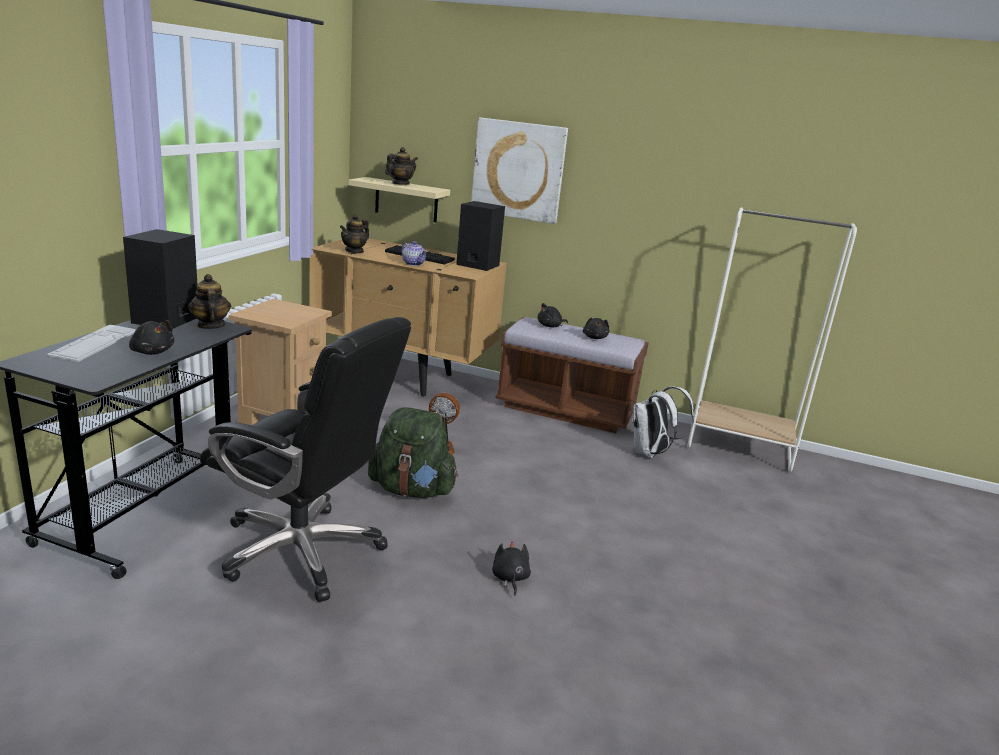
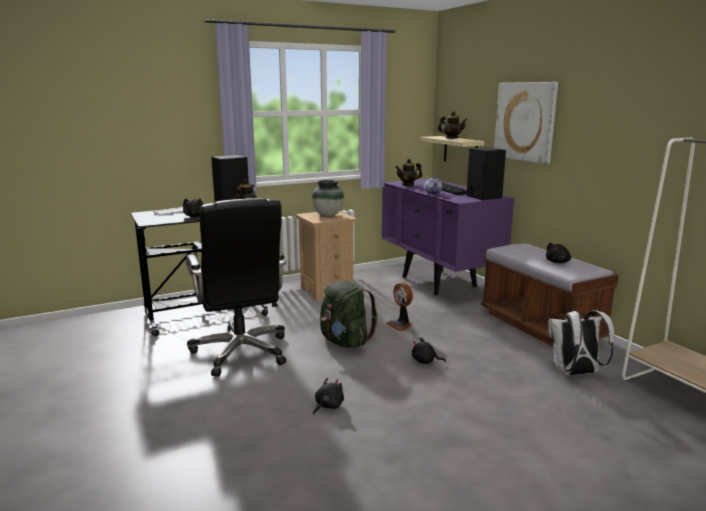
camera: 45 degrees right, 5 degrees down
(281, 310) = (327, 215): none -> vase
(404, 377) = (439, 282): beige dresser -> purple dresser
(550, 326) = (531, 250): black plush toy -> black plush toy (425, 361)

